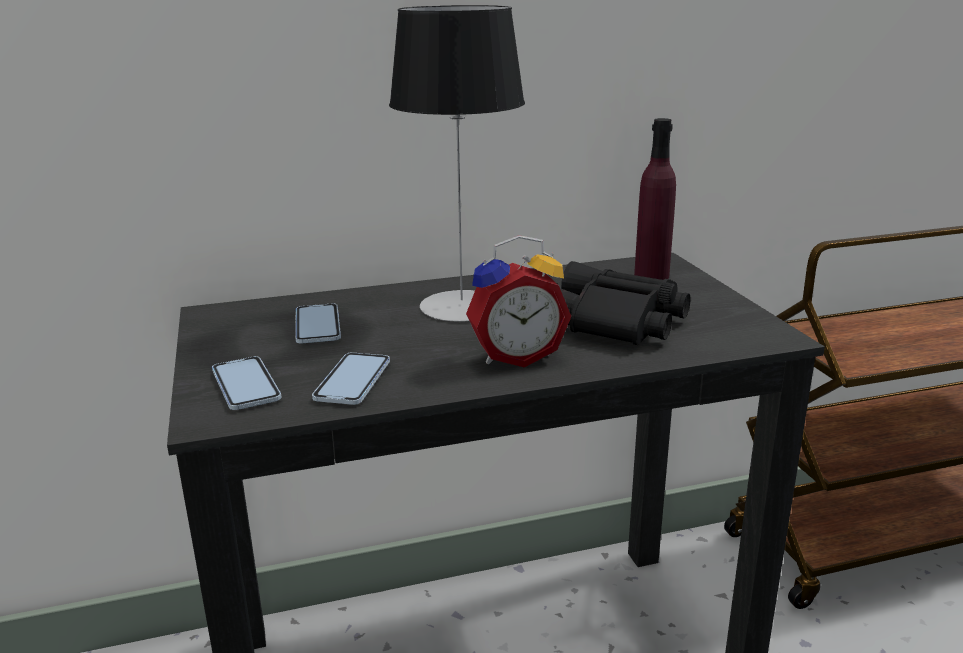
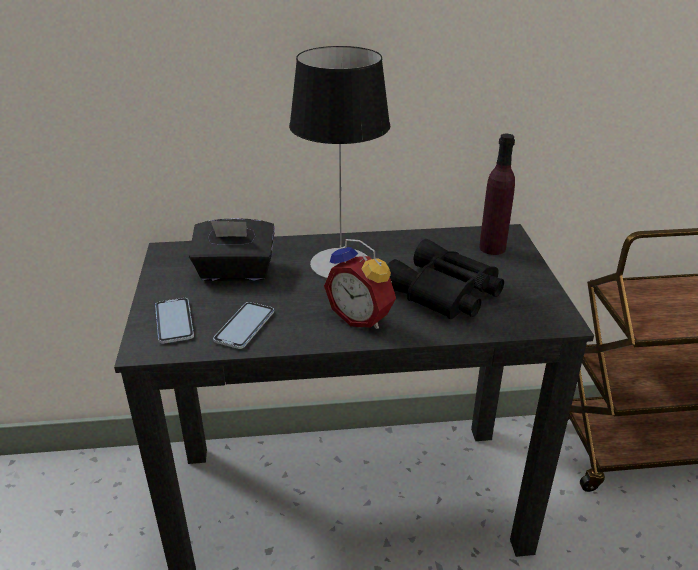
camera: 10 degrees right, 10 degrees up
(317, 325) = (235, 271): phone -> black tissue box
(515, 356) = (362, 317): alarm clock -> alarm clock turned 45 degrees clockwise

